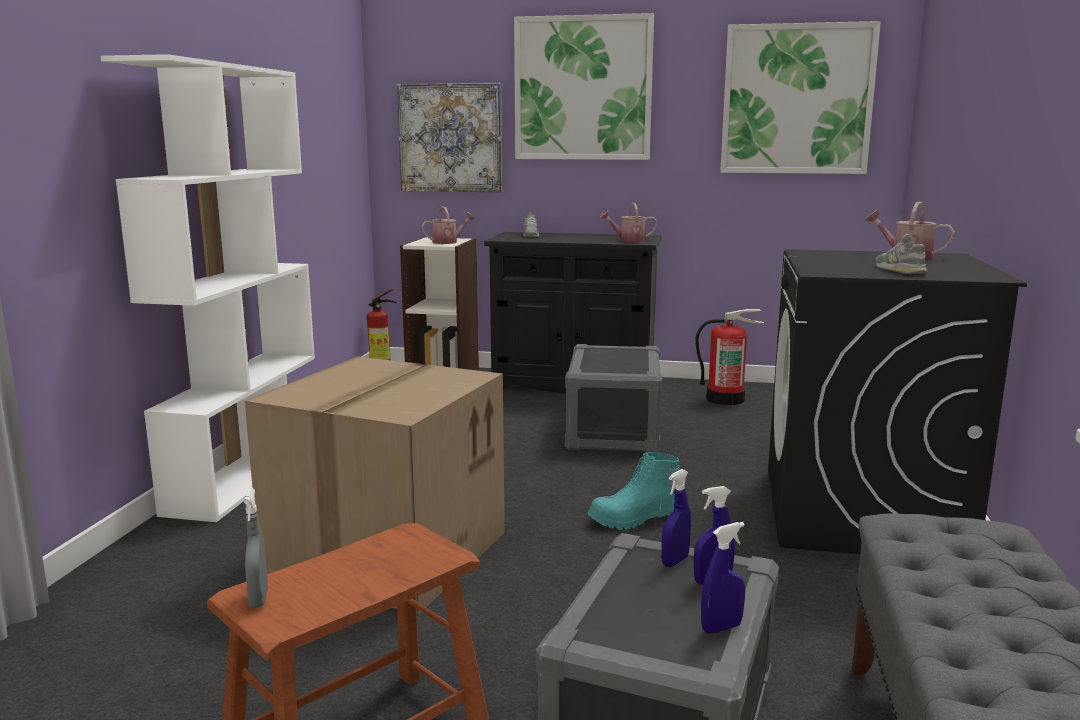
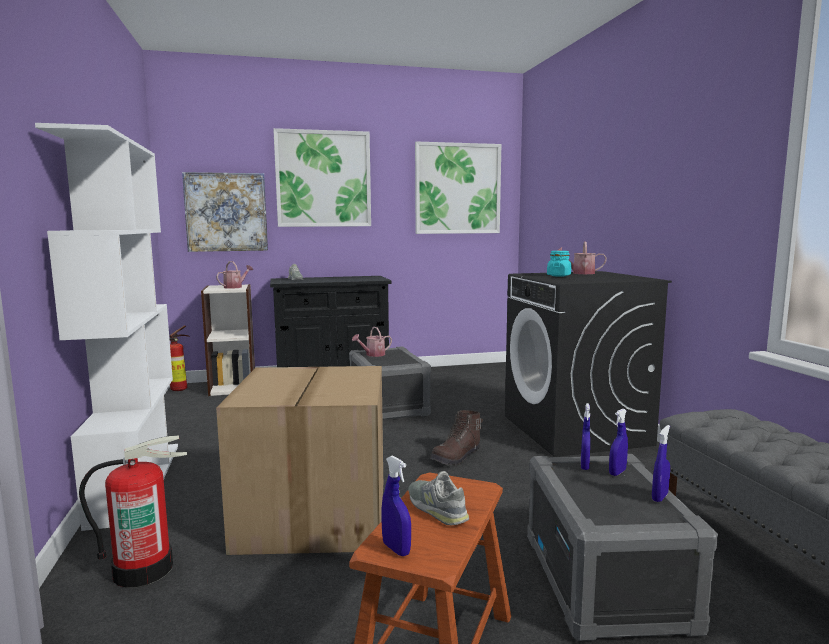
camera: 25 degrees left, 5 degrees down
(259, 599) = (396, 549): grey spray bottle -> blue spray bottle
(628, 240) = (368, 279): watering can -> watering can (373, 355)
(634, 519) = (457, 457): turquoise boot -> brown boot
(725, 399) = (437, 378): fire extinguisher -> fire extinguisher (143, 569)
(851, 259) = (558, 275): none -> turquoise jar
(899, 270) = (598, 279): grey shoe -> grey shoe (437, 508)

